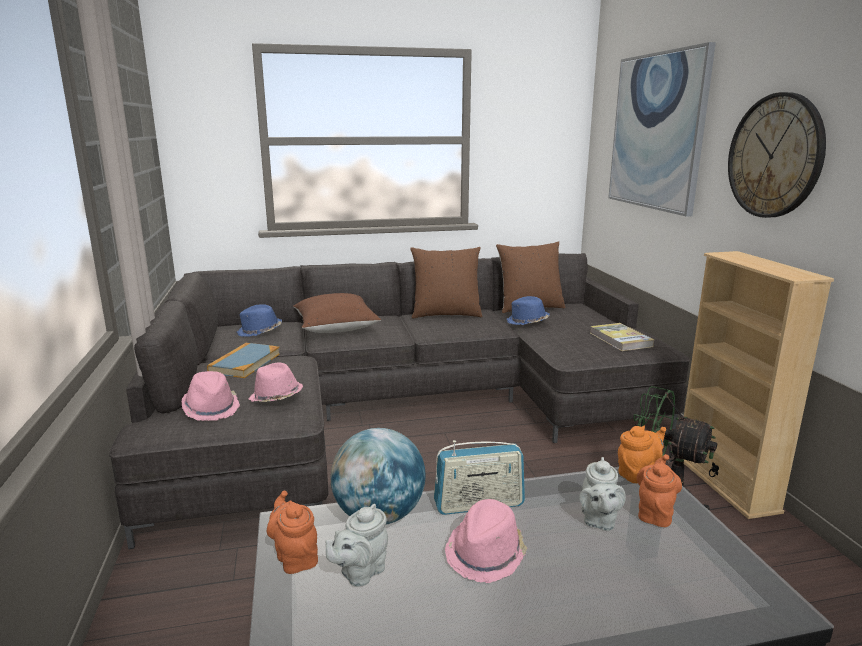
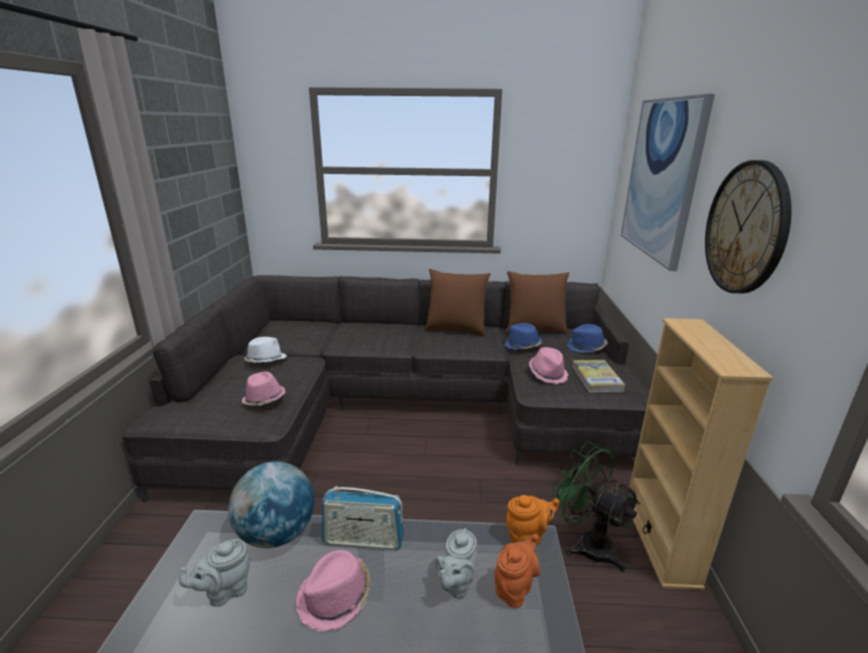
camera: 15 degrees right, 5 degrees up
(211, 408) = (211, 403): pink hat -> pink hat (548, 374)
(245, 363) = (265, 361): book -> white hat
(259, 332) = (297, 330): blue hat -> blue hat (586, 347)
(295, 557) = (189, 562): orange teapot -> none
(336, 328) = (357, 333): brown pillow -> none

